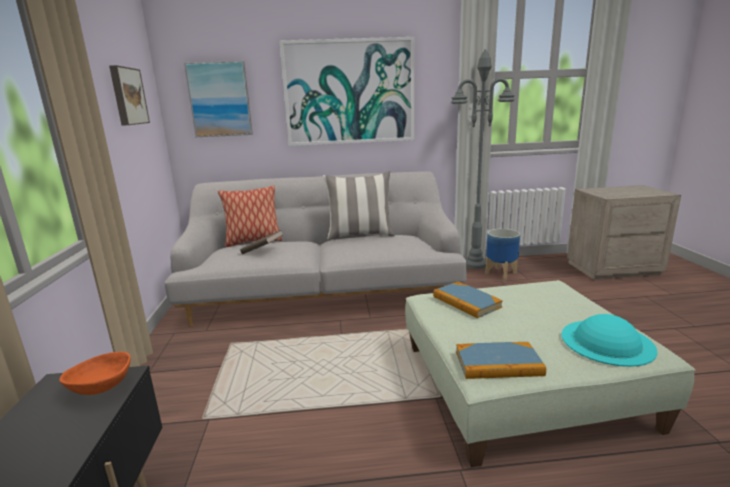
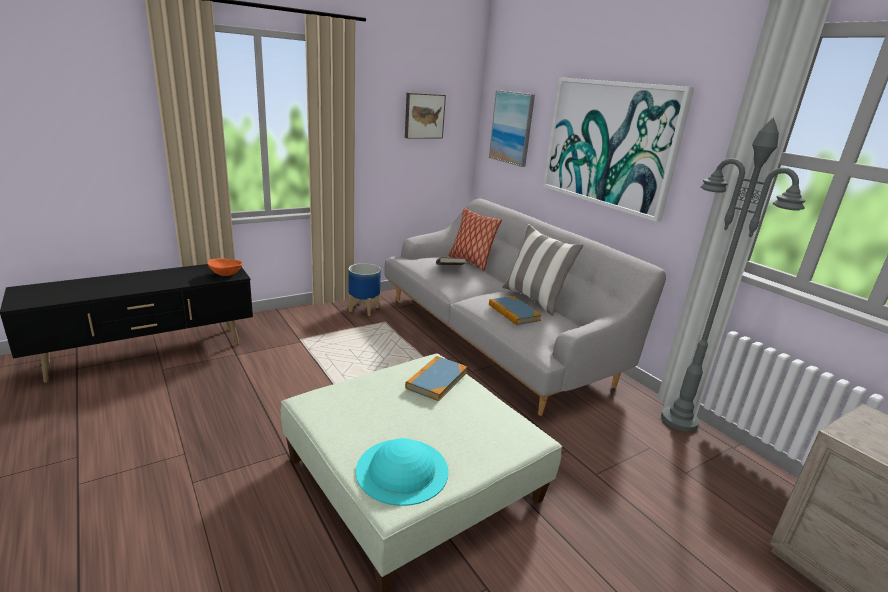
camera: 60 degrees right, 5 degrees up
(498, 364) = (332, 406): book -> book (513, 312)
(501, 273) = (675, 446): planter -> planter (364, 309)

